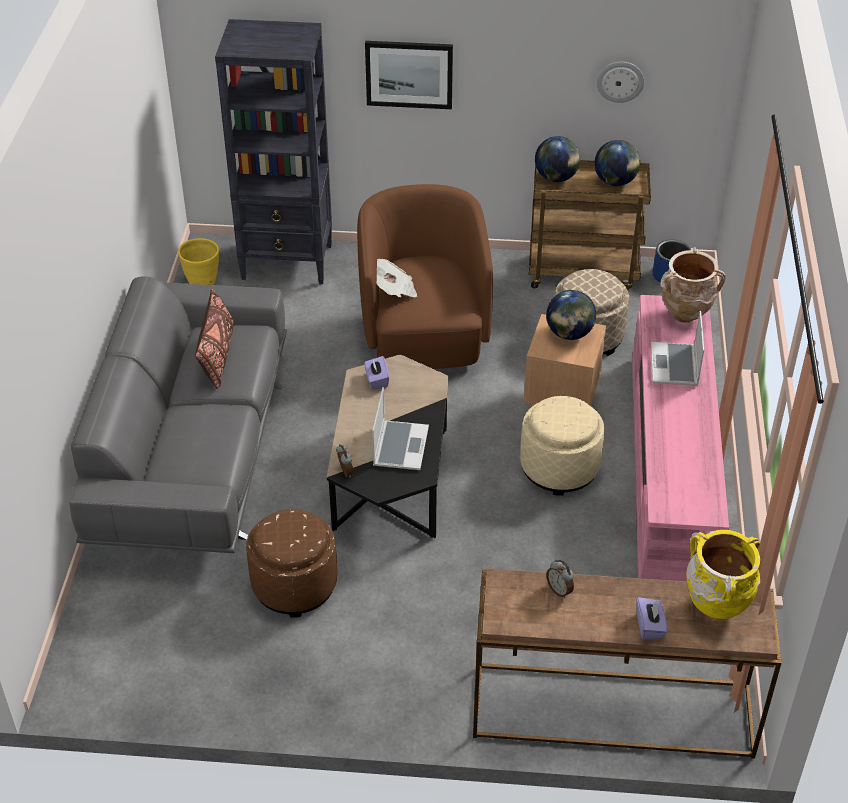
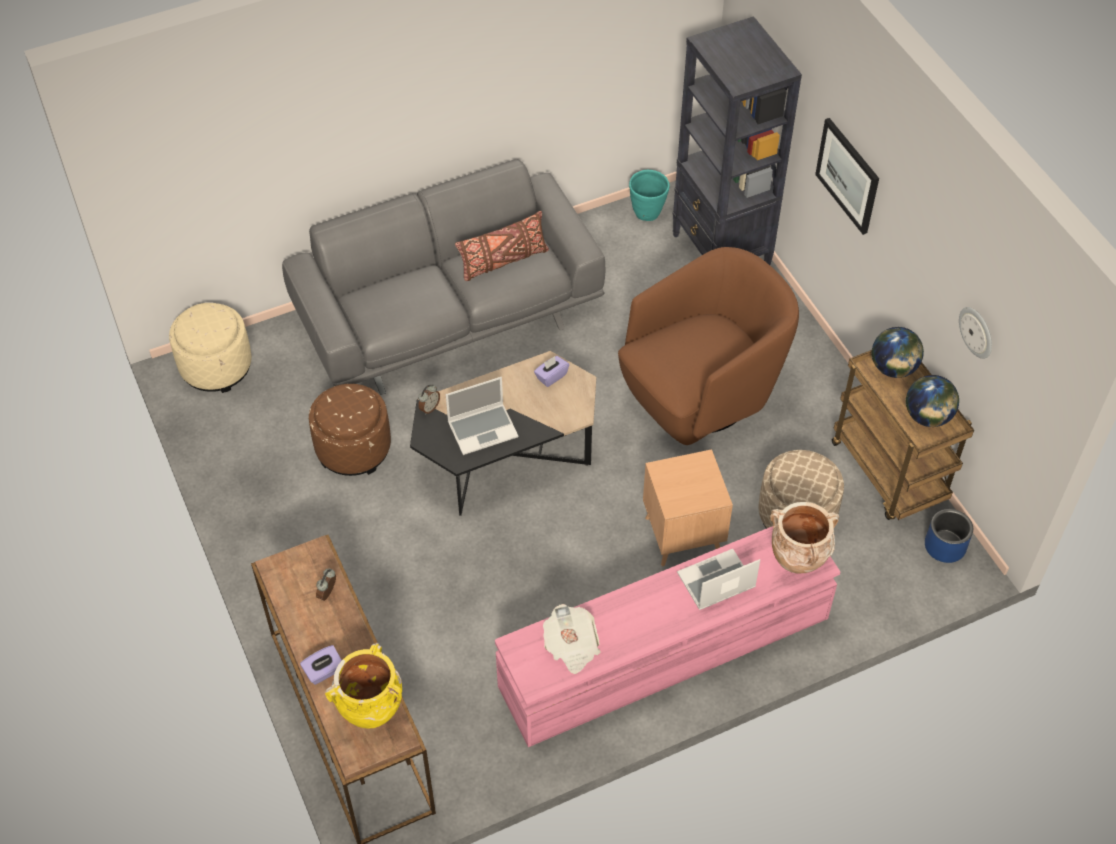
camera: 60 degrees right, 10 degrees up
(203, 284) = (647, 213): yellow planter -> turquoise planter
(393, 290) = (667, 331): newspaper -> newspaper (571, 647)
(559, 468) = (603, 568): beige ottoman -> beige ottoman (216, 366)
(569, 334) = (698, 482): globe -> none

